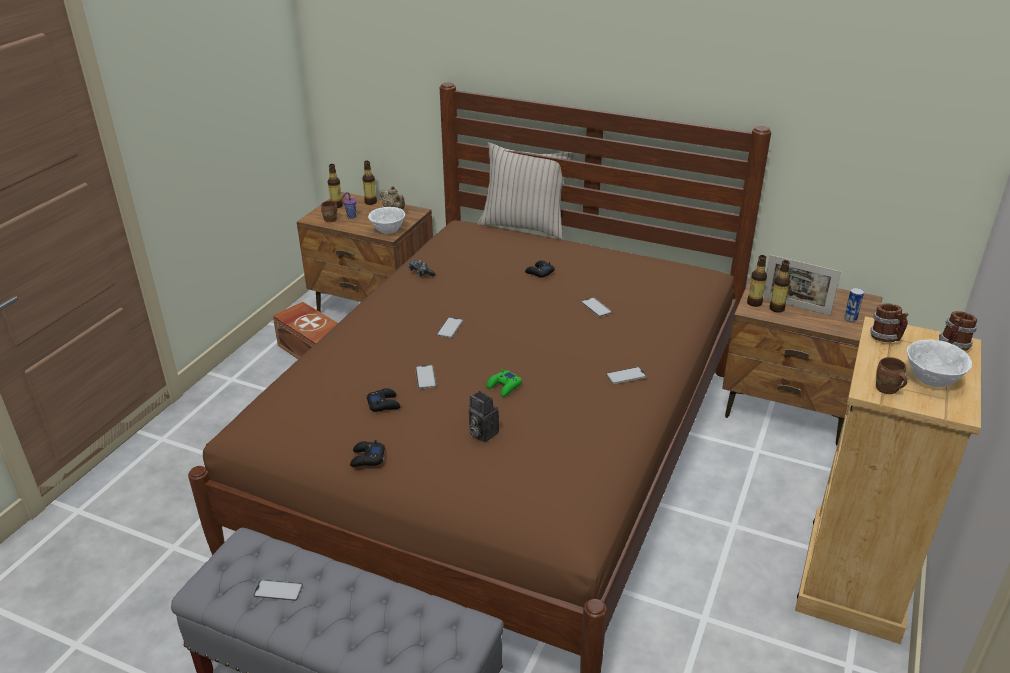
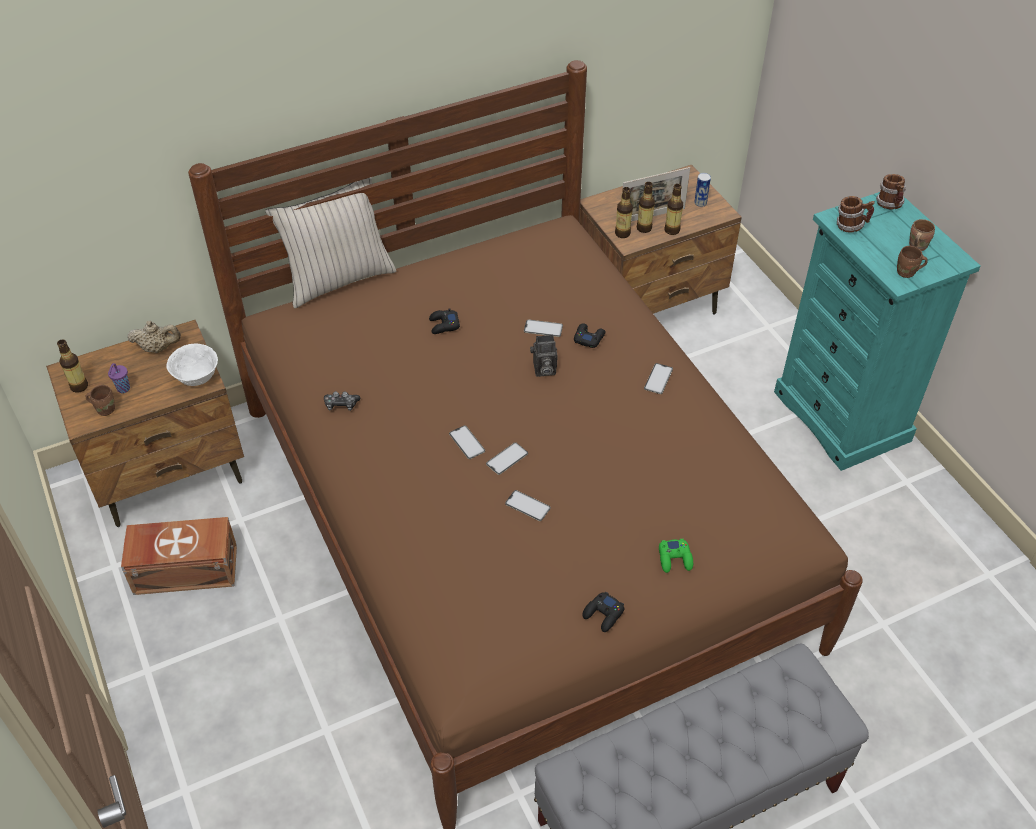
camera: 50 degrees left, 15 degrees up
(278, 590) = (653, 777): phone -> phone (507, 458)
(370, 202) = (111, 355): bottle -> bottle (672, 230)
(384, 404) = (538, 558): black game controller -> black game controller (588, 338)
(481, 433) = (645, 517): camera -> camera (543, 370)
(504, 387) = (597, 462): green game controller -> green game controller (675, 558)
(854, 579) = (842, 416): beige dresser -> turquoise dresser
(931, 381) = (916, 246): white bowl -> brown mug

